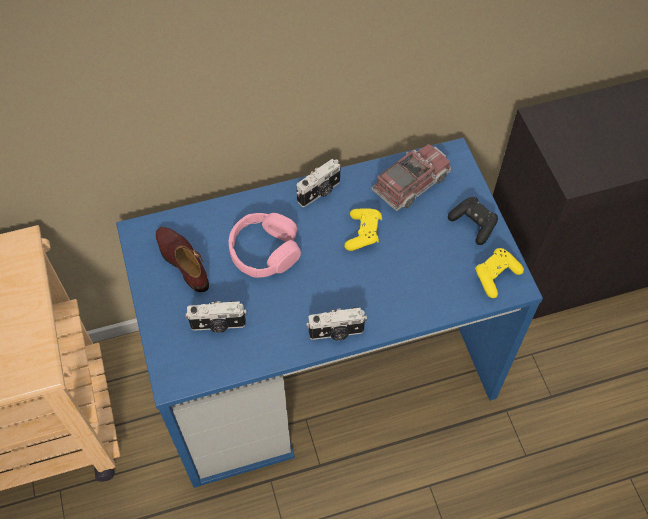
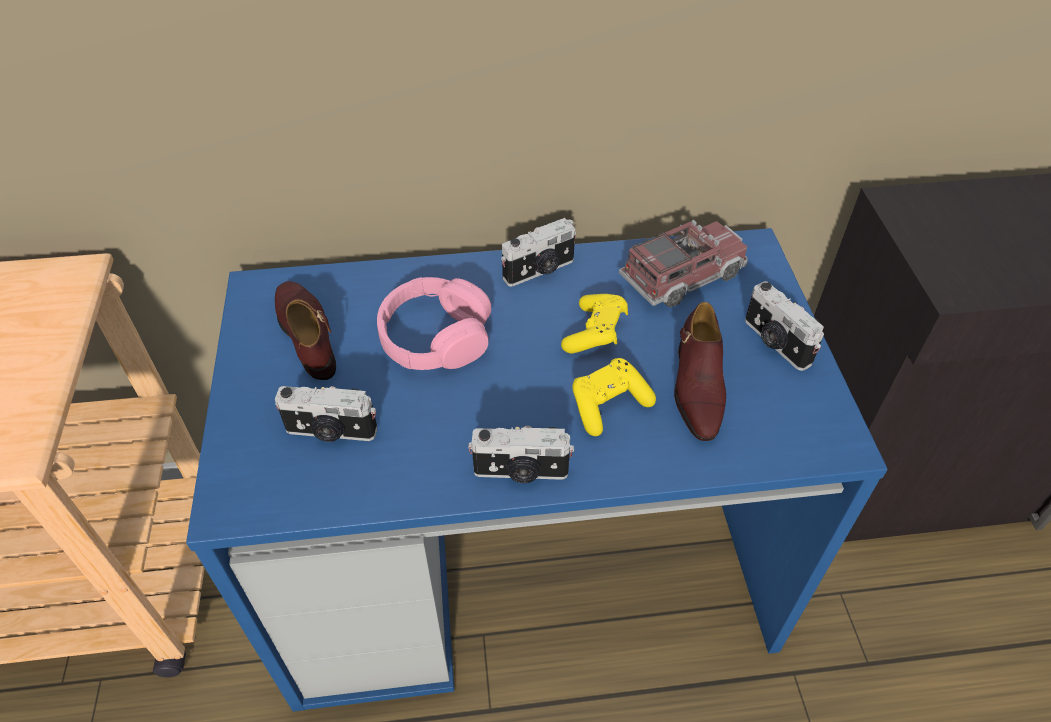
camera: 10 degrees right, 10 degrees down
(430, 262) = (697, 387): none -> brown shoe
(473, 224) = (775, 343): black game controller -> camera
(495, 276) = (806, 423): yellow game controller -> yellow game controller (608, 405)

